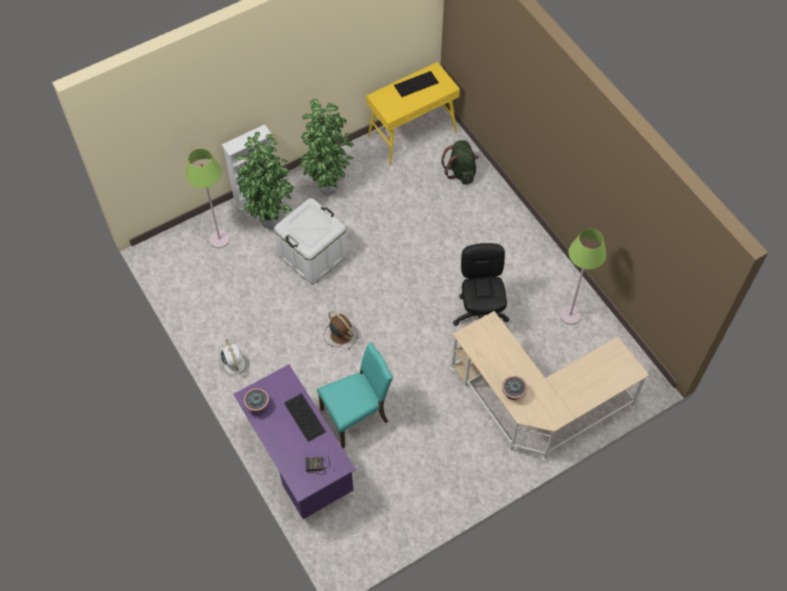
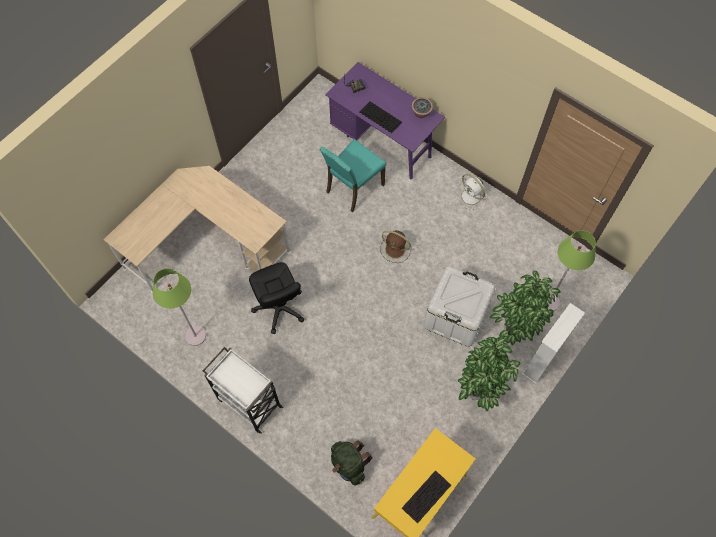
camera: 160 degrees right, 5 degrees up
(513, 393) = (219, 187): potted plant -> none
(533, 243) = (248, 402): none -> white cart

